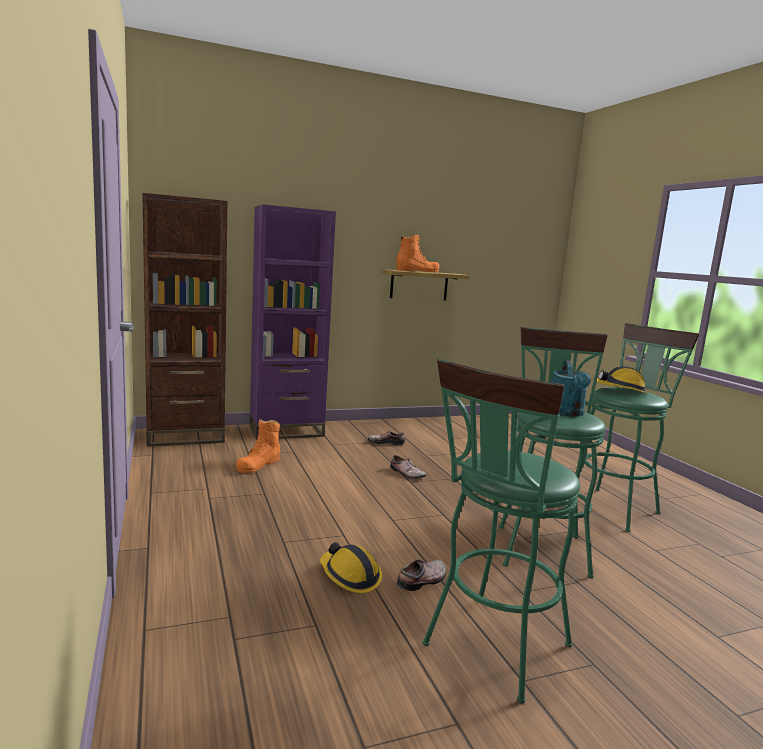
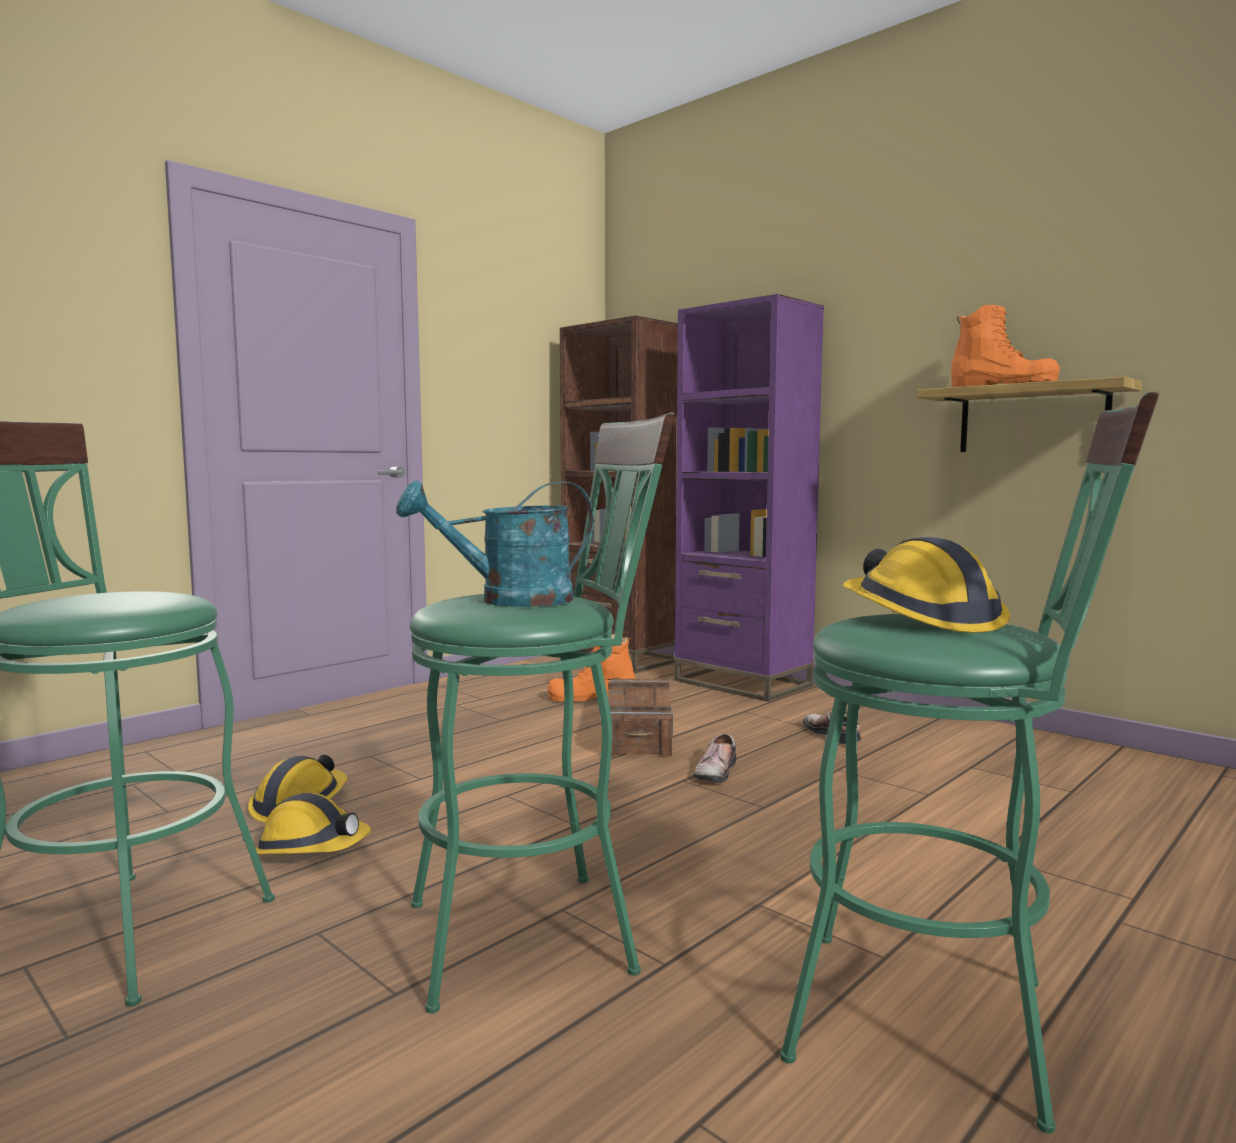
camera: 65 degrees right, 5 degrees down
(332, 470) = (639, 731): none -> crate
(423, 581) = (312, 849): shoe -> hard hat

